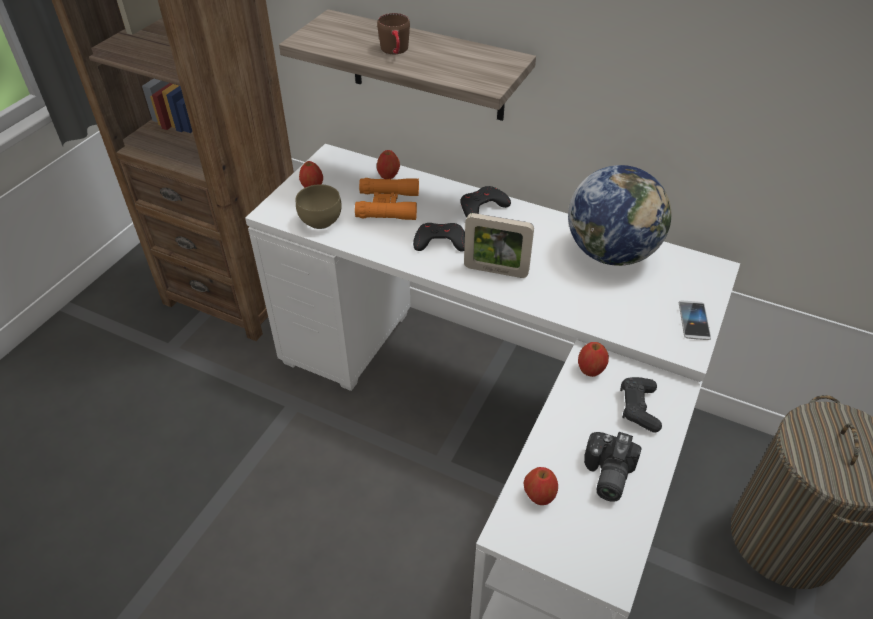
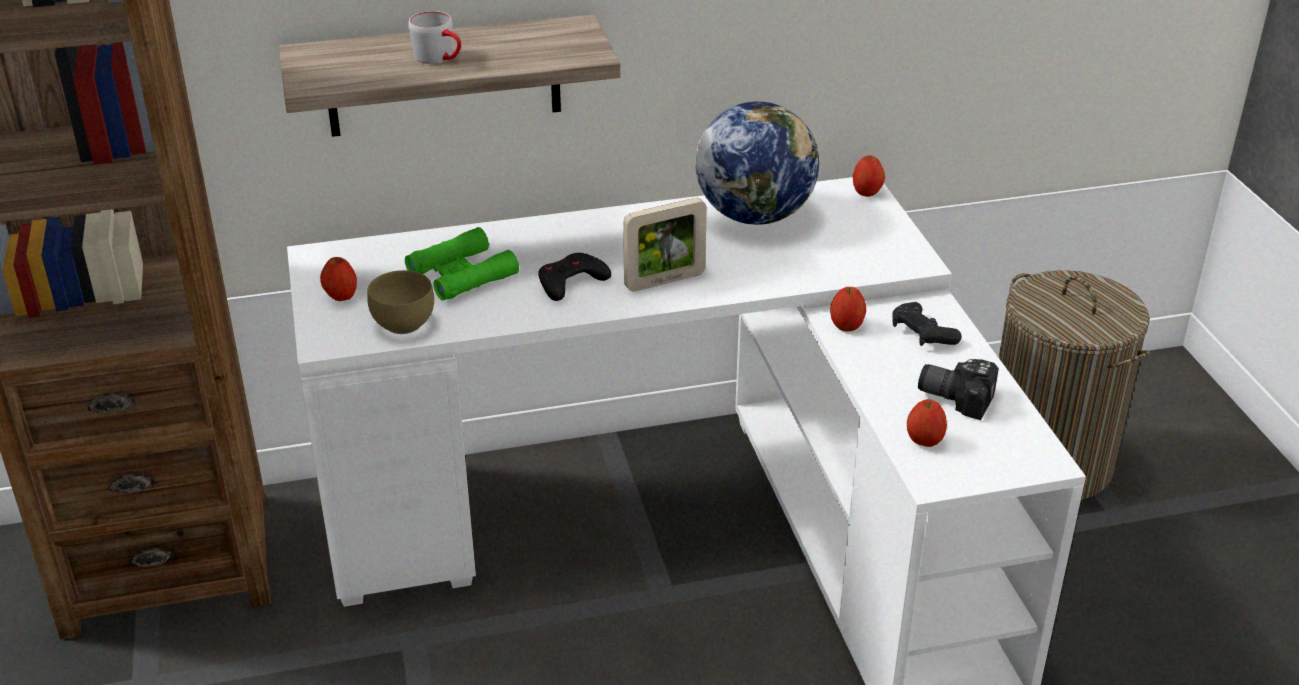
camera: 40 degrees left, 10 degrees down
(388, 176) = (421, 246): apple -> apple (867, 192)
(388, 205) = (462, 274): orange binoculars -> green binoculars
(396, 51) = (440, 58): brown mug -> grey mug
(482, 207) = (572, 231): black game controller -> none
(605, 475) = (956, 396): camera -> camera turned 135 degrees clockwise
(694, 321) = (894, 238): phone -> none

